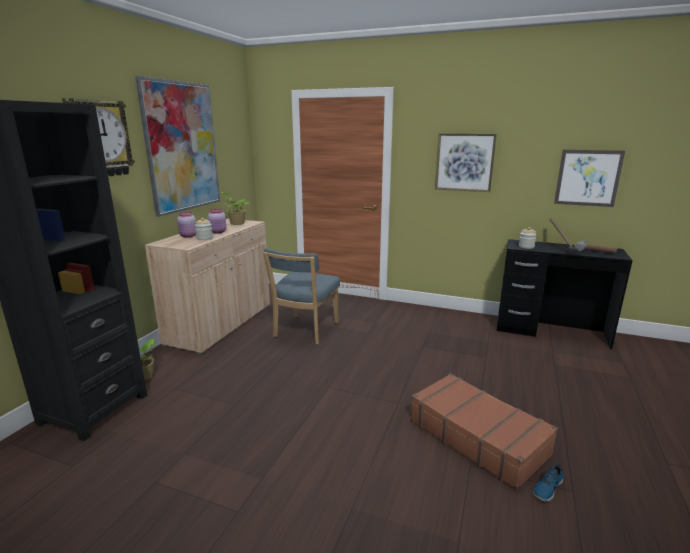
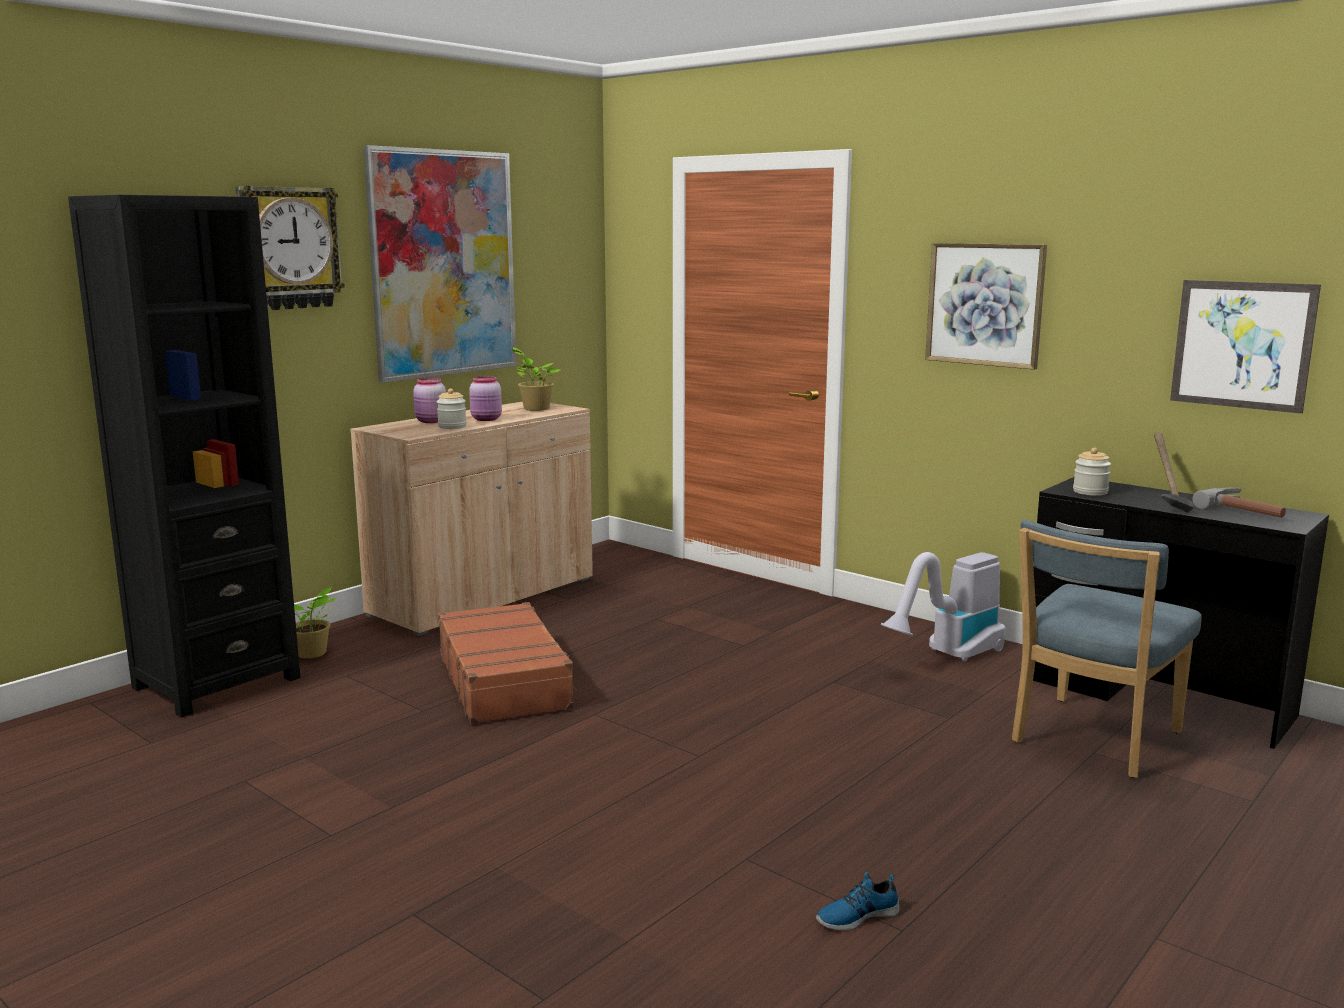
camera: 20 degrees right, 5 degrees down
(304, 331) = (623, 627): blue chair -> blue chair (1091, 740)
(457, 324) = (948, 656): none -> vacuum cleaner
(477, 437) = (800, 827): brown suitcase -> brown suitcase (504, 680)

